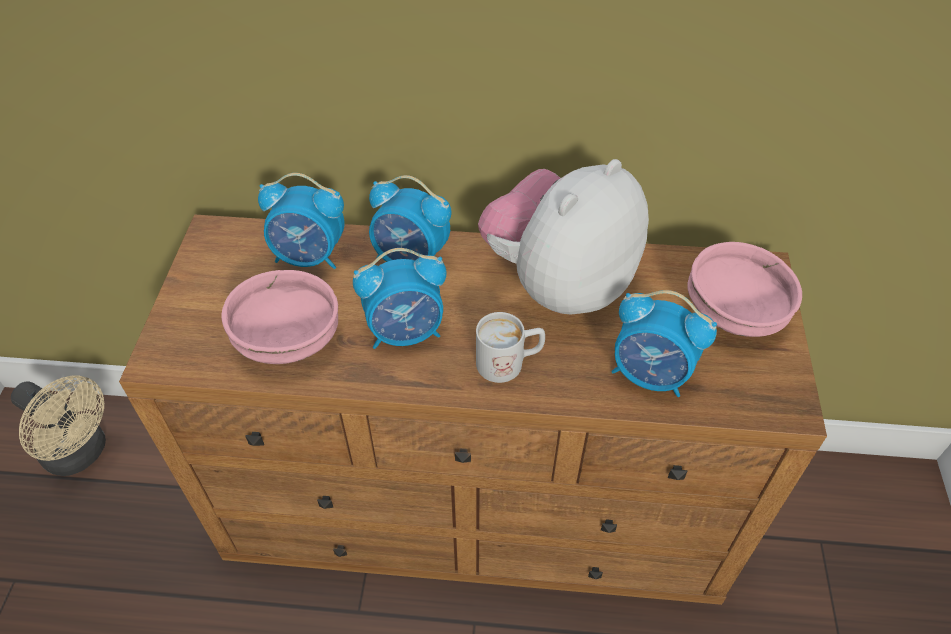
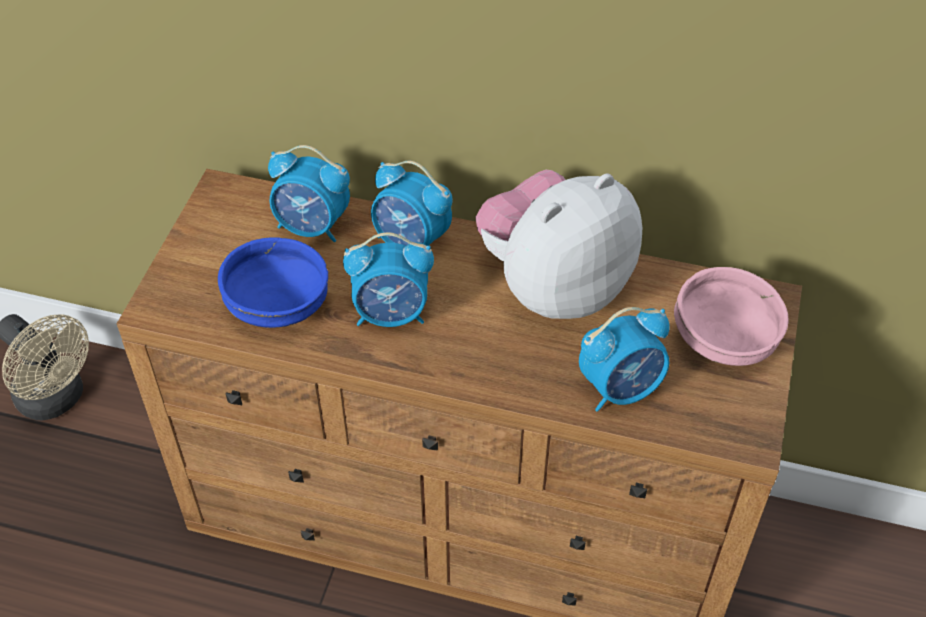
camera: 10 degrees right, 0 degrees up
(290, 339) = (280, 305): pink bowl -> blue bowl
(509, 362) = (485, 357): white mug -> none
(650, 375) = (621, 388): alarm clock -> alarm clock turned 60 degrees counterclockwise

